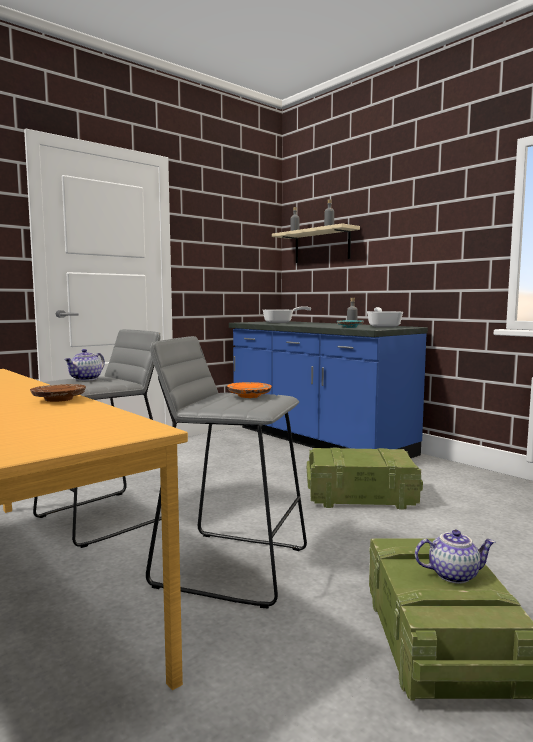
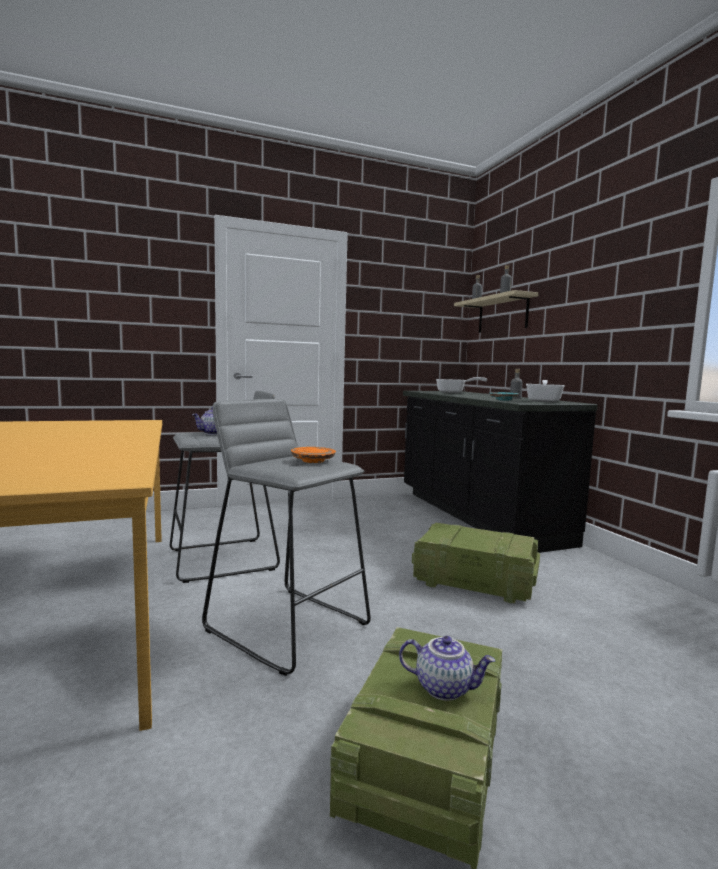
camera: 20 degrees right, 0 degrees up
(58, 400) = (129, 448): brown plate -> none
(317, 441) = (476, 517): blue counter -> black counter

